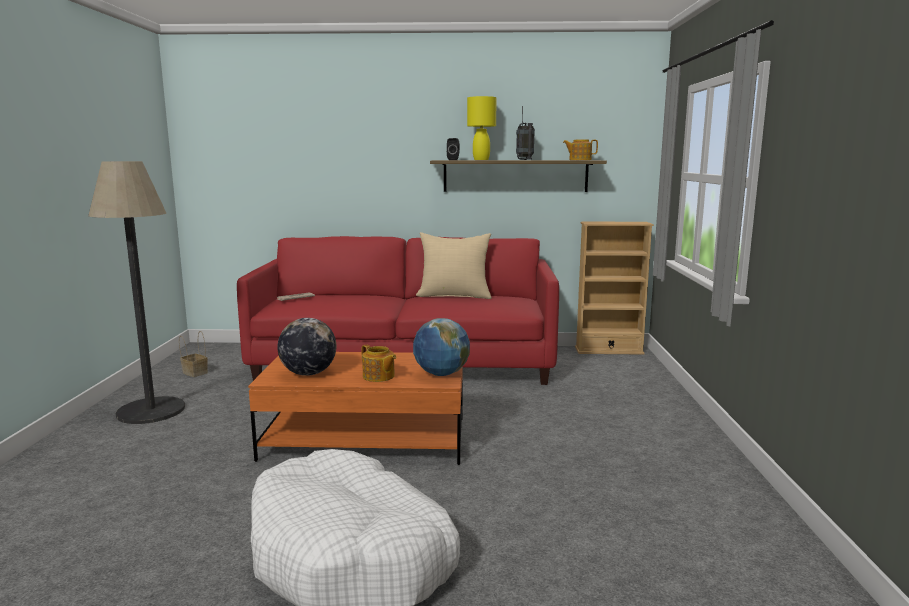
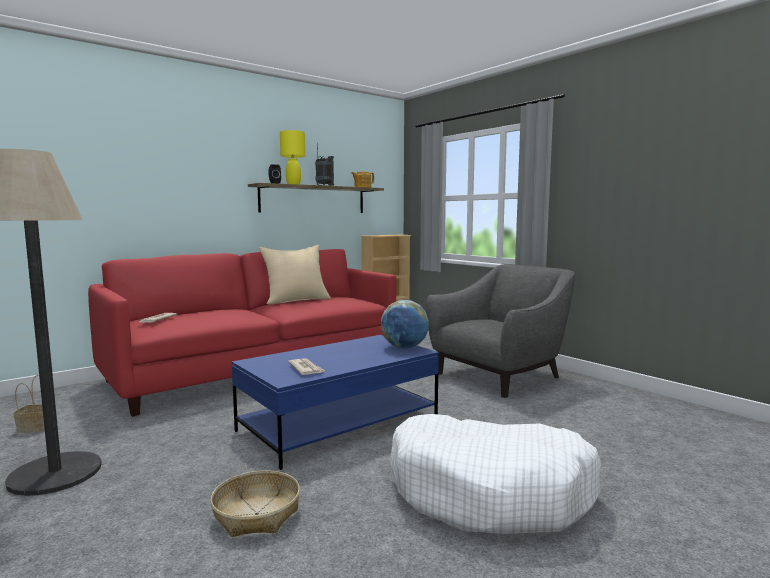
camera: 40 degrees left, 5 degrees down
(183, 488) = (257, 514): none -> basket
(308, 373) = (306, 369): globe -> newspaper
(366, 438) = (339, 424): orange coffee table -> blue coffee table
(378, 376) = (367, 358): teapot -> none
(634, 442) = (500, 376): none -> grey armchair

